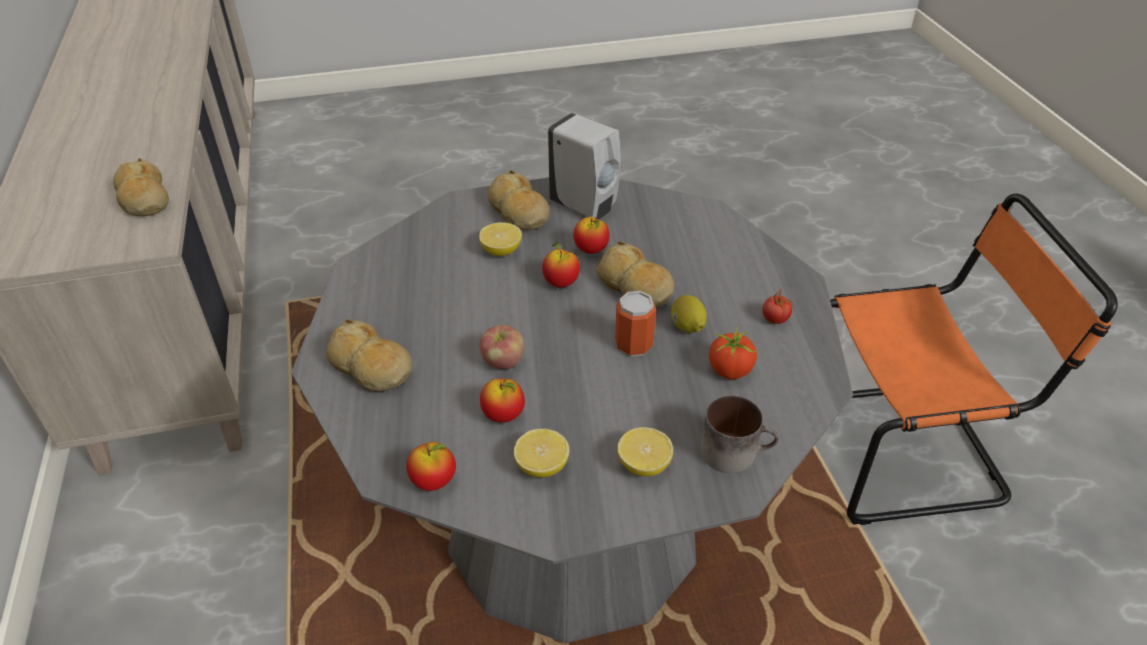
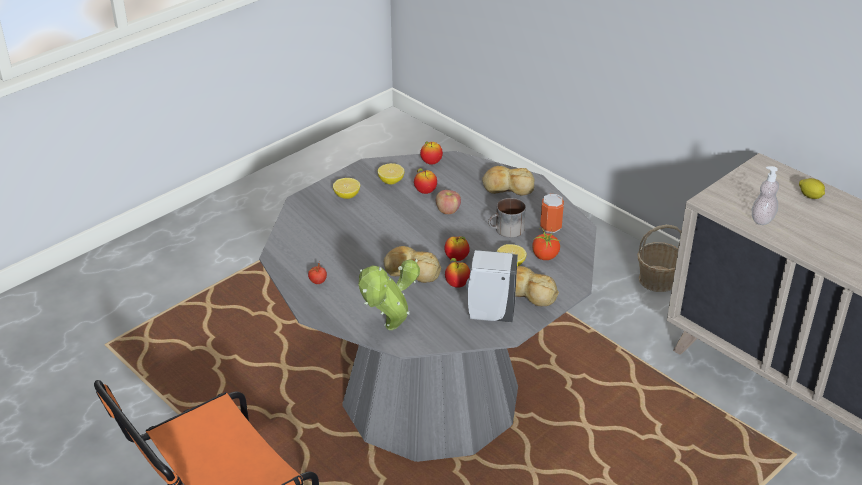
camera: 150 degrees right, 5 degrees down
(110, 565) = (657, 280): none -> basket
(144, 199) = (762, 219): bread -> soap dispenser
(633, 345) = (388, 241): can -> can (550, 226)
(687, 327) = (365, 259): lemon -> lemon (810, 196)
(715, 229) = (388, 329): none -> potted plant
(730, 371) = (329, 246): tomato -> tomato (545, 256)
(735, 451) = (308, 214): mug -> mug (506, 230)

